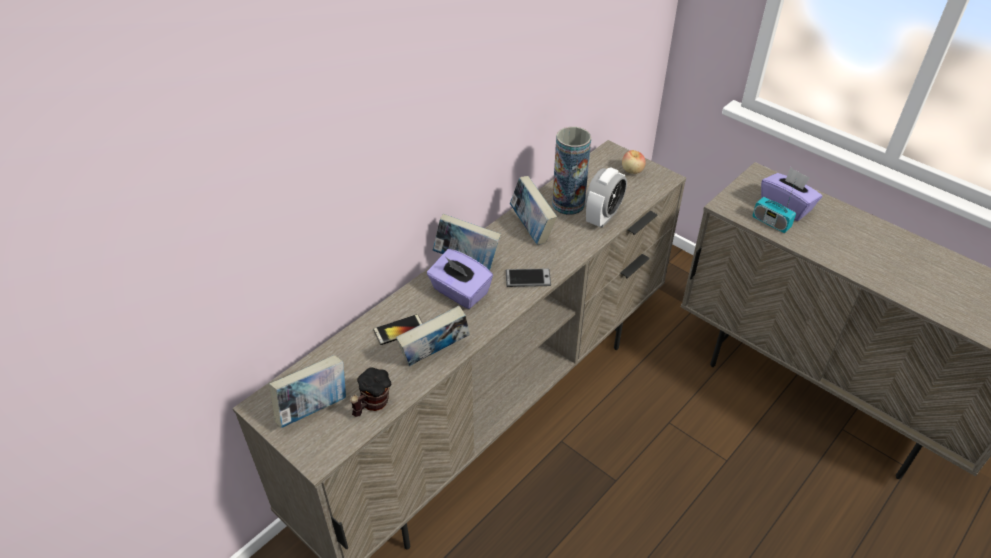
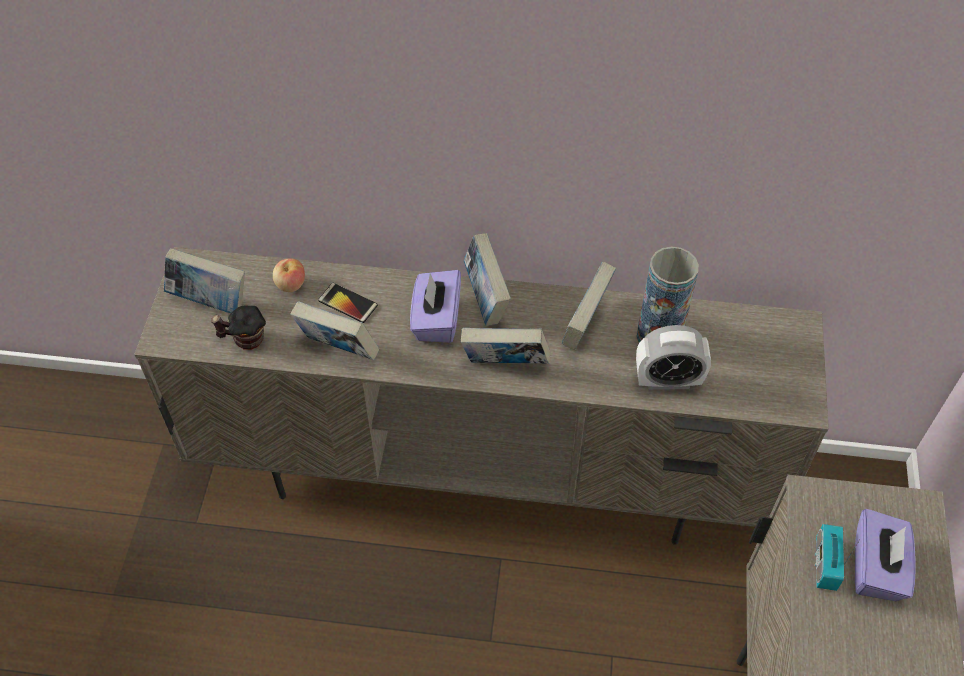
camera: 55 degrees right, 10 degrees up
(528, 278) = (505, 365): phone -> book
(632, 171) = (783, 366): apple -> apple (290, 284)

